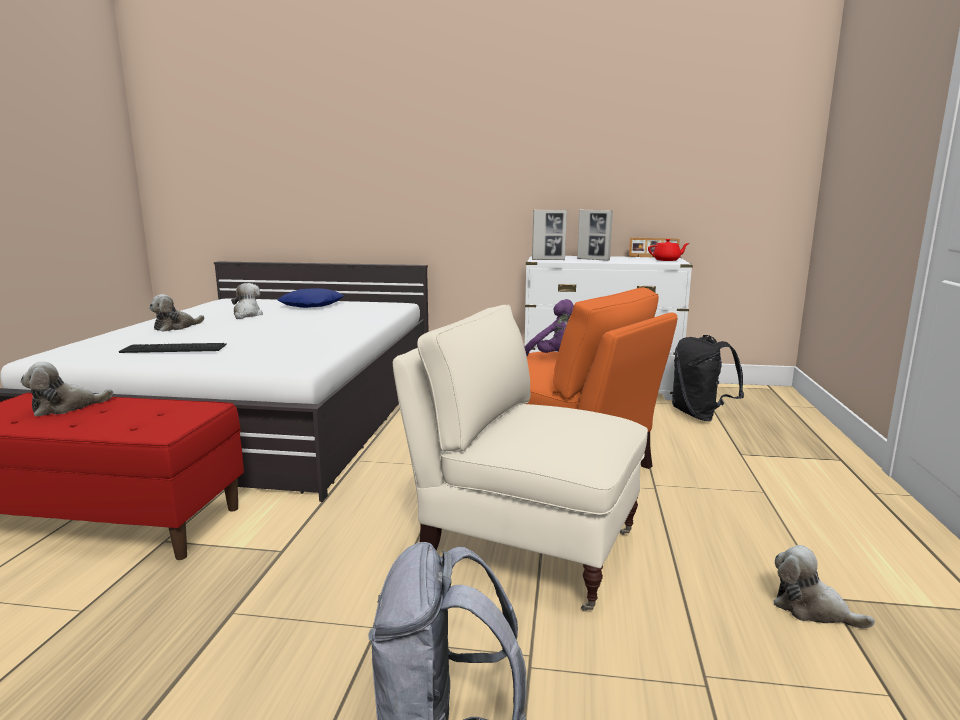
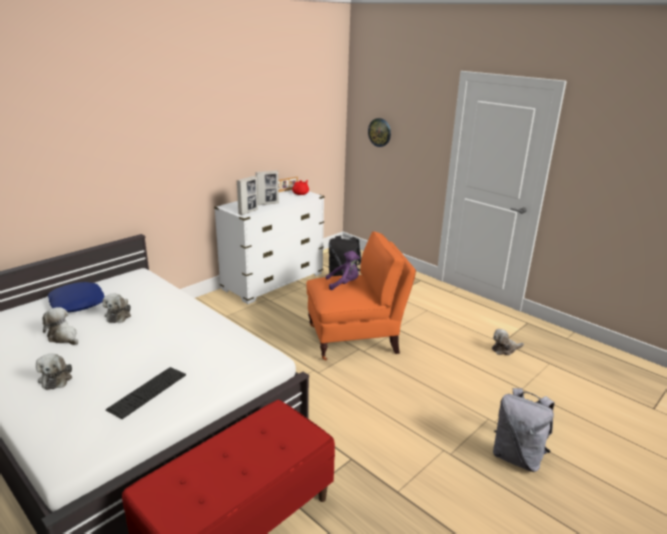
camera: 55 degrees left, 10 degrees up
(65, 407) = (201, 471): plush toy -> plush toy (119, 315)
(523, 547) = (415, 386): beige armchair -> none
(850, 171) = (379, 132): none -> wall clock

